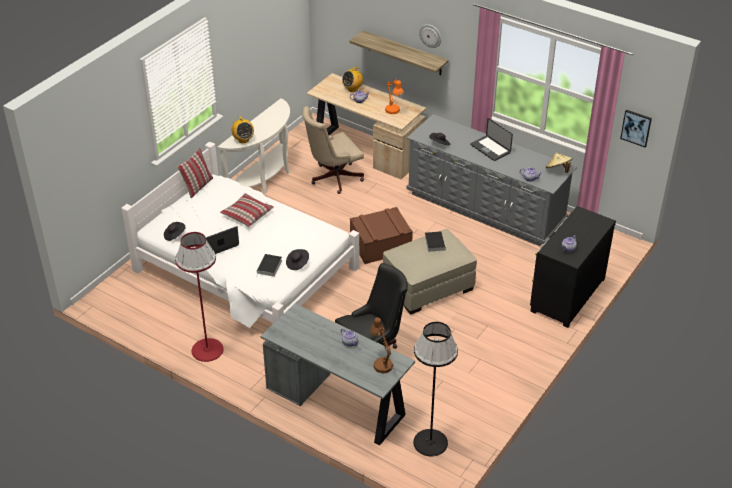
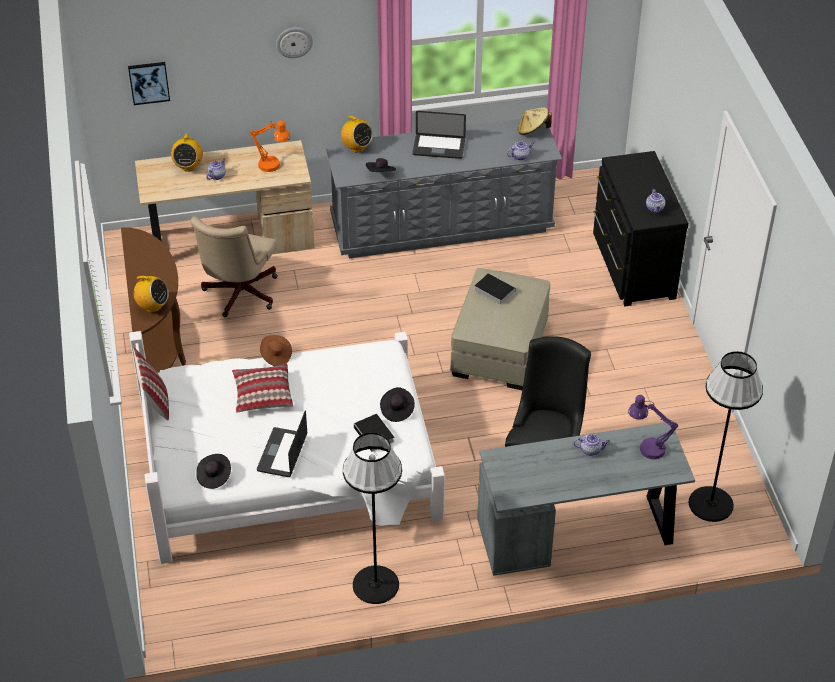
camera: 45 degrees left, 5 degrees up
(207, 350) = (375, 585): red floor lamp -> black floor lamp
(264, 178) = (159, 346): white console table -> brown console table
(278, 202) = (275, 356): none -> brown hat
(380, 245) = (394, 337): brown storage box -> none
(381, 363) = (647, 448): brown table lamp -> purple table lamp
(404, 53) = (254, 83): shelf -> none
(446, 125) = (356, 147): none -> radio
(636, 127) = (605, 34): picture -> picture (149, 82)

